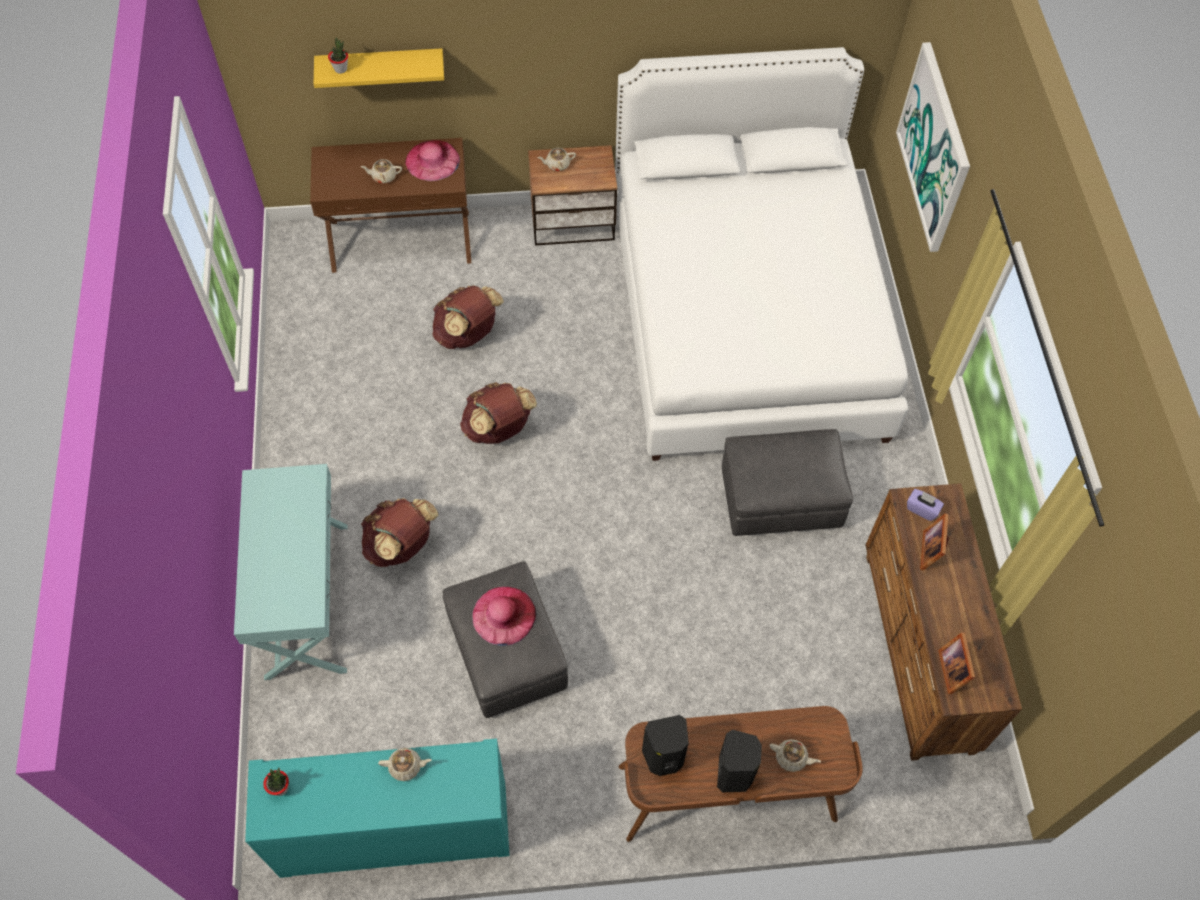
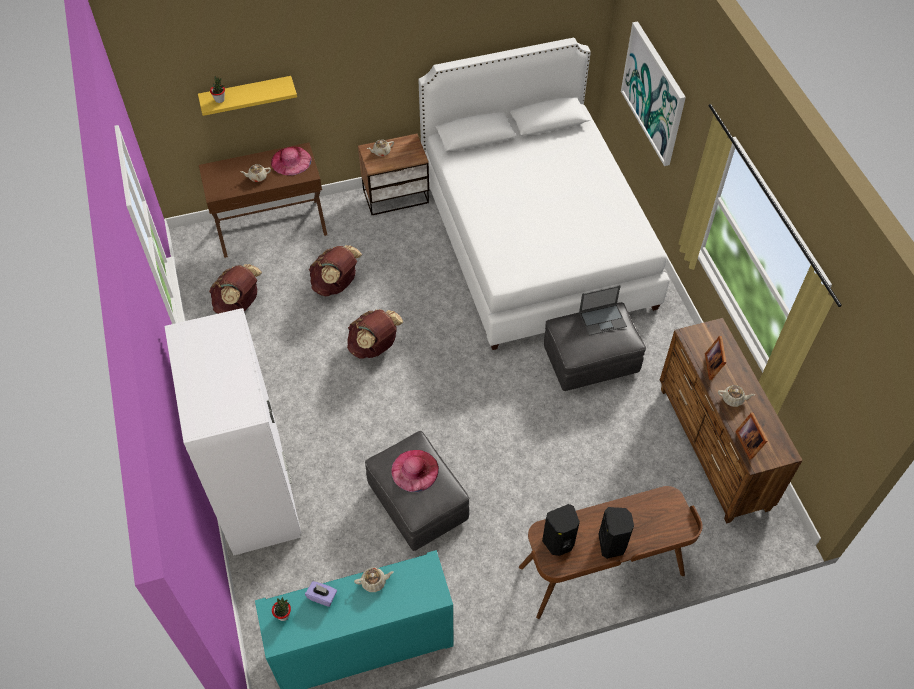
camera: 10 degrees left, 5 degrees down
(306, 599) = (258, 492): turquoise console table -> white wardrobe
(401, 546) = (321, 441): brown backpack -> brown backpack (239, 304)
(791, 758) = (650, 526): beige teapot -> beige teapot (733, 399)
(803, 449) = (603, 319): none -> laptop
(922, 509) = (700, 339): purple tissue box -> purple tissue box (322, 597)

